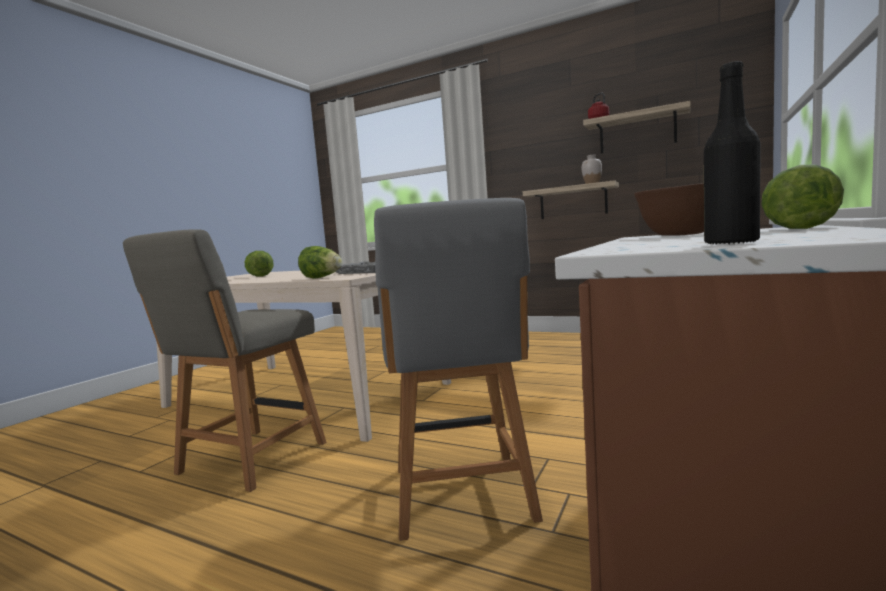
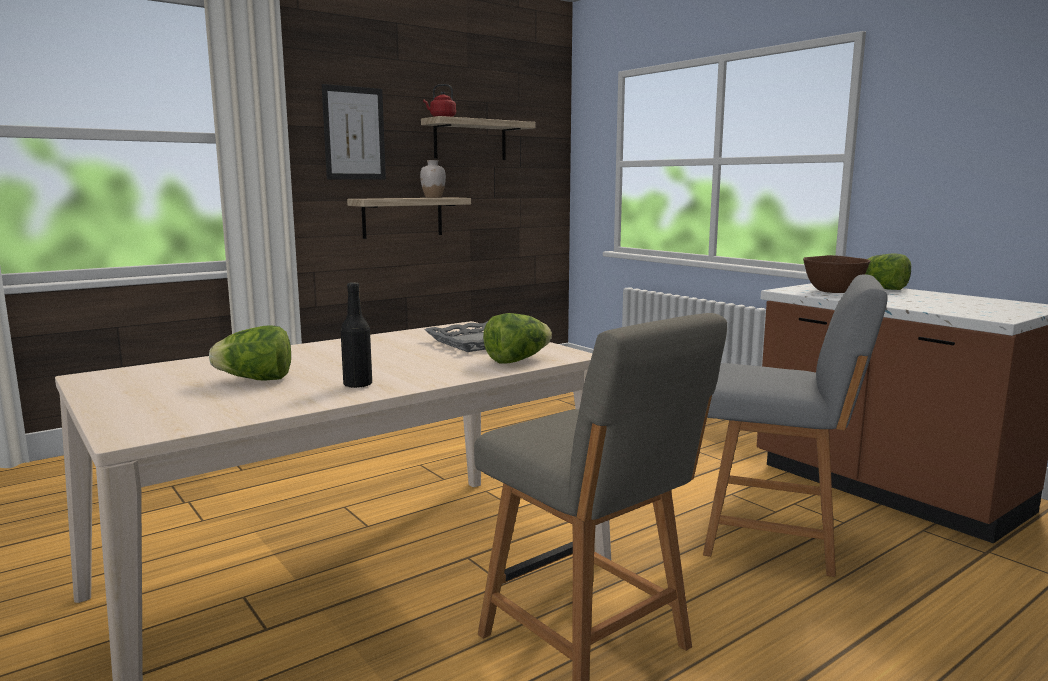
camera: 65 degrees left, 5 degrees up
(535, 147) = (354, 133): none -> picture
(731, 243) = (1010, 310): black bottle -> black bottle (358, 385)

